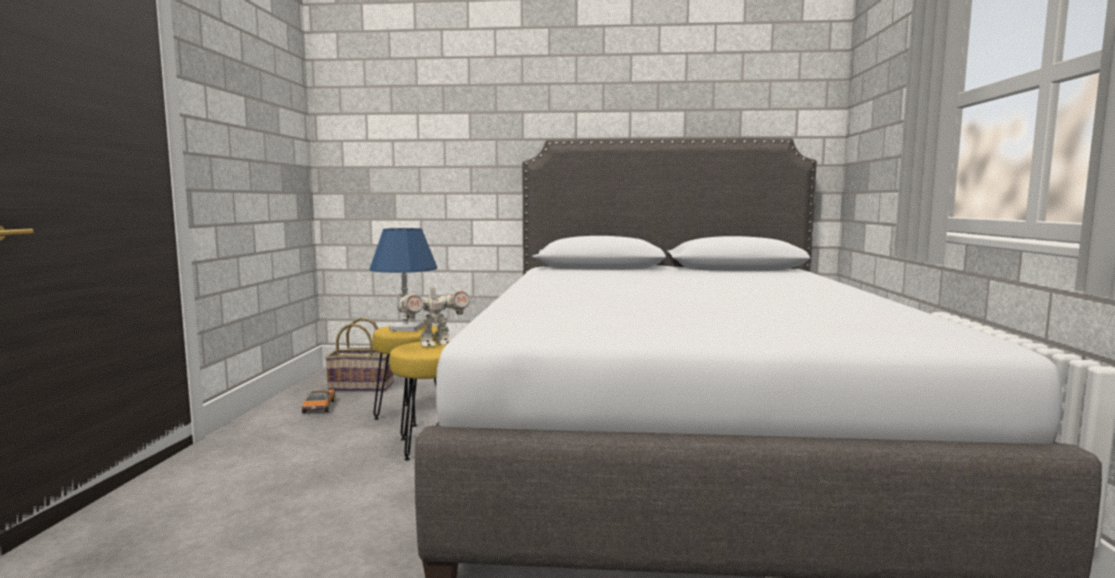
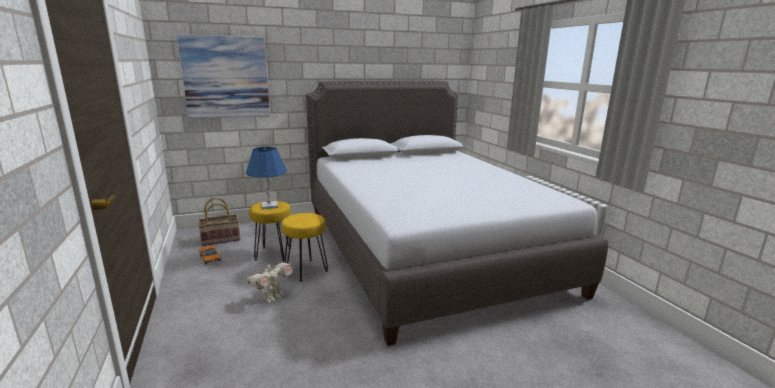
camera: 25 degrees left, 10 degrees up
(406, 137) = (226, 77): none -> picture
(435, 344) = (304, 216): toy robot -> toy robot (272, 297)

